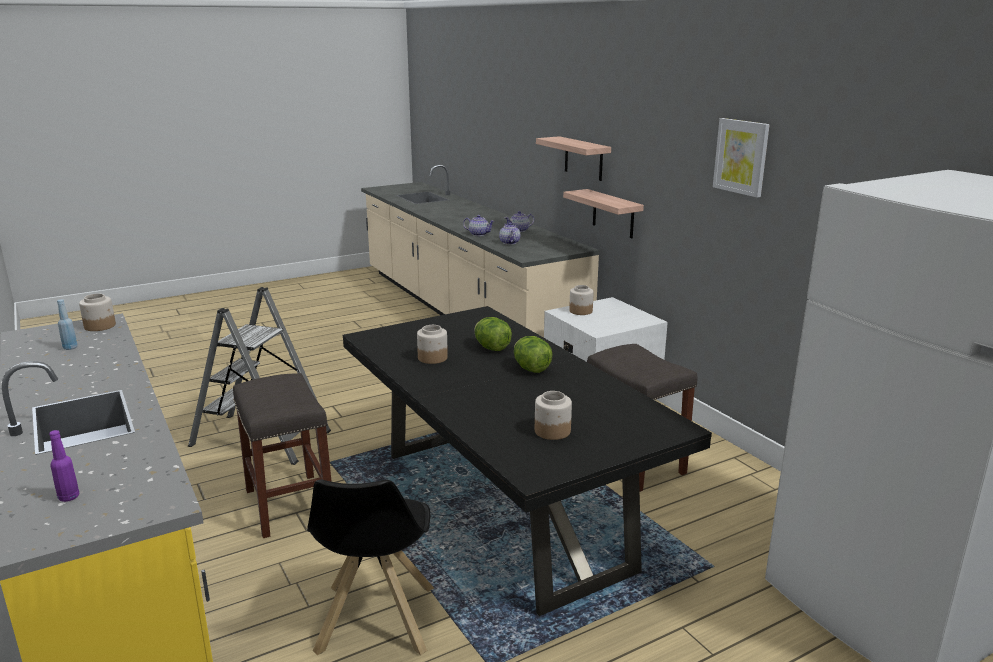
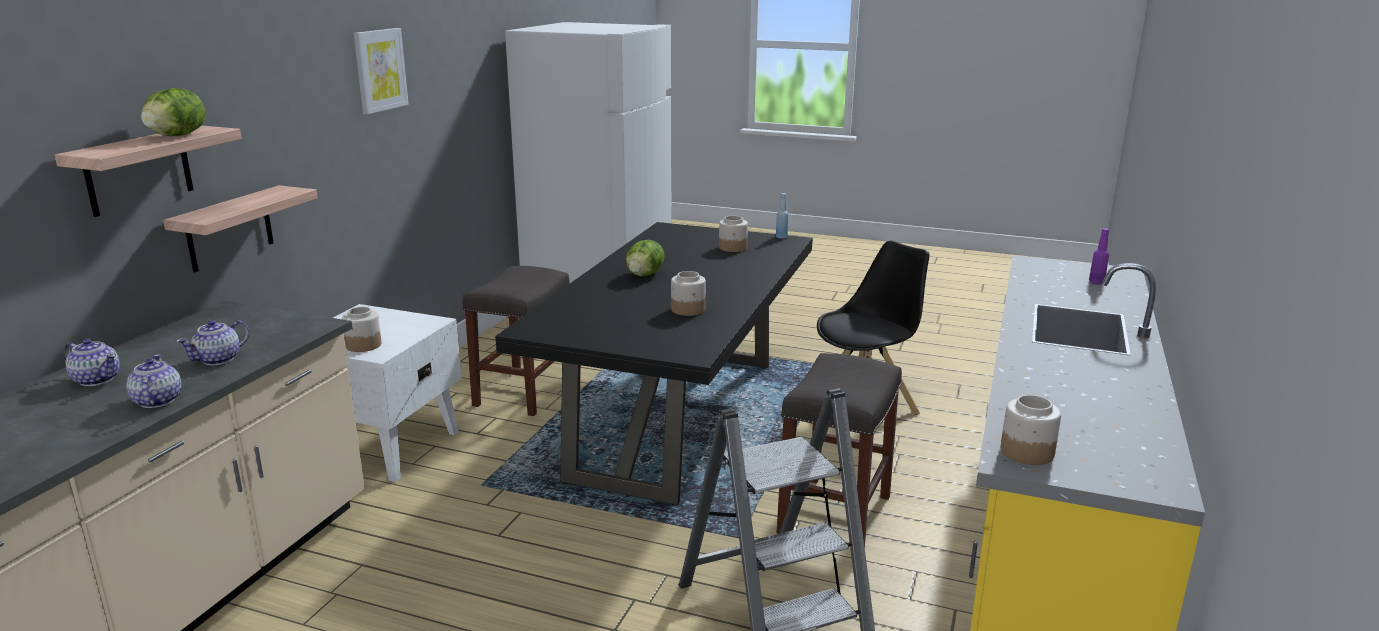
camera: 130 degrees left, 0 degrees up
(70, 348) = (1081, 423): blue bottle -> blue bottle (781, 237)
(492, 348) = (623, 298): lettuce -> lettuce (177, 136)

